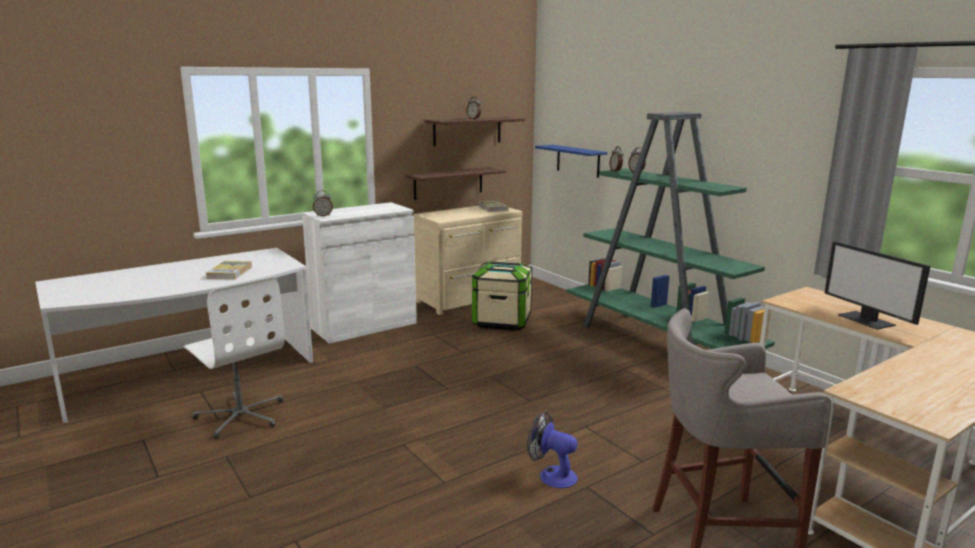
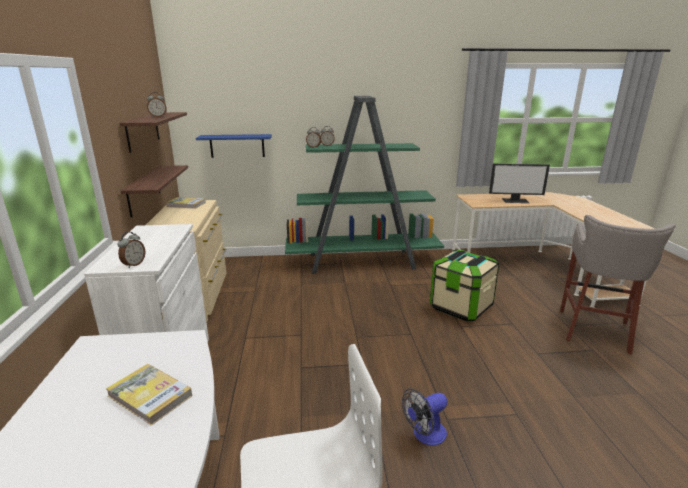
camera: 60 degrees left, 5 degrees up
(502, 321) = (262, 298): storage box -> storage box (460, 307)
(551, 475) = (520, 361): fan -> fan (425, 435)

